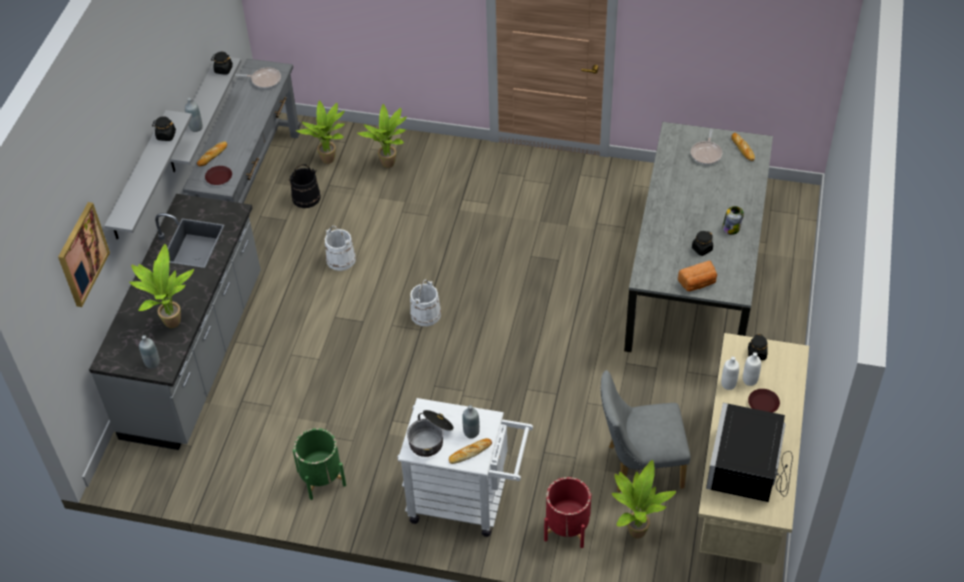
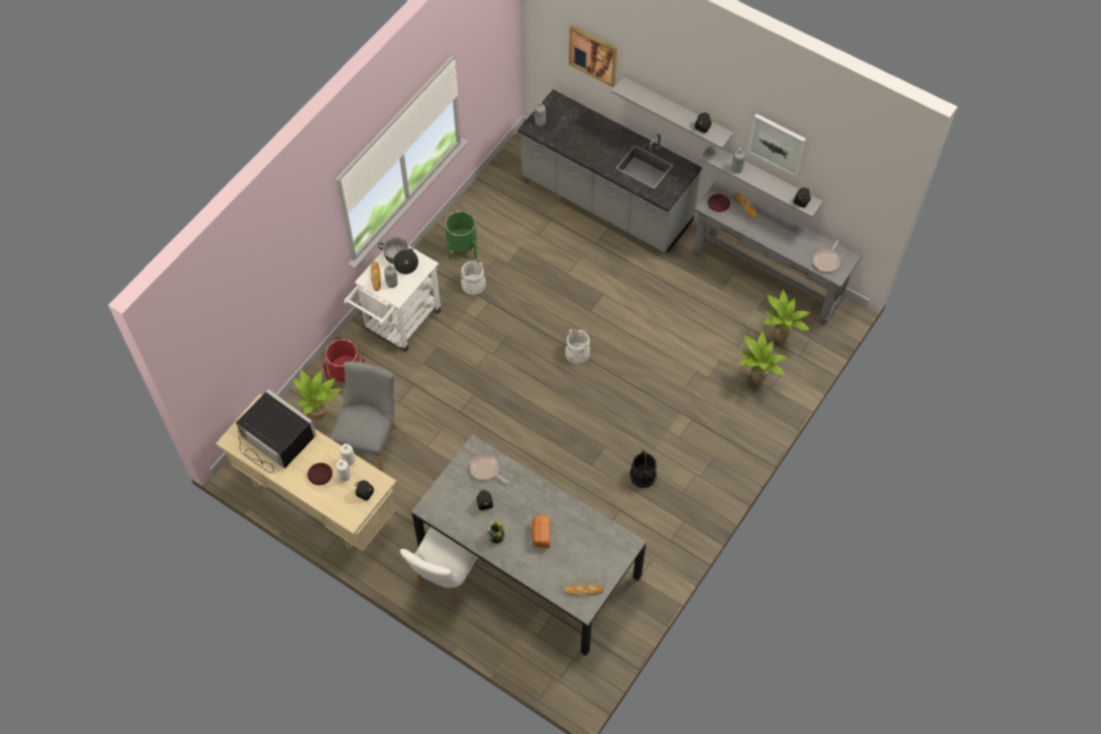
camera: 110 degrees right, 10 degrees up
(170, 322) = (572, 138): potted plant -> none
(182, 57) = (777, 144): none -> picture
(306, 197) = (741, 309): black bucket -> black bucket (643, 475)
(340, 259) = (661, 314): white bucket -> white bucket (473, 284)
(697, 283) = (451, 483): bread -> bread (541, 534)
(706, 153) = (590, 558): frying pan -> frying pan (486, 470)
(756, 333) = (445, 577): none -> white chair

